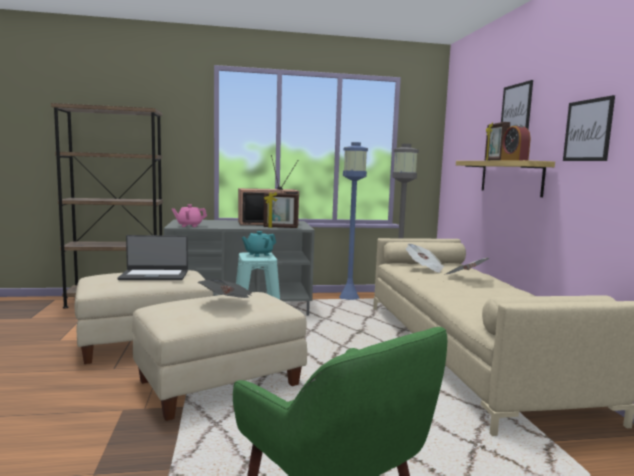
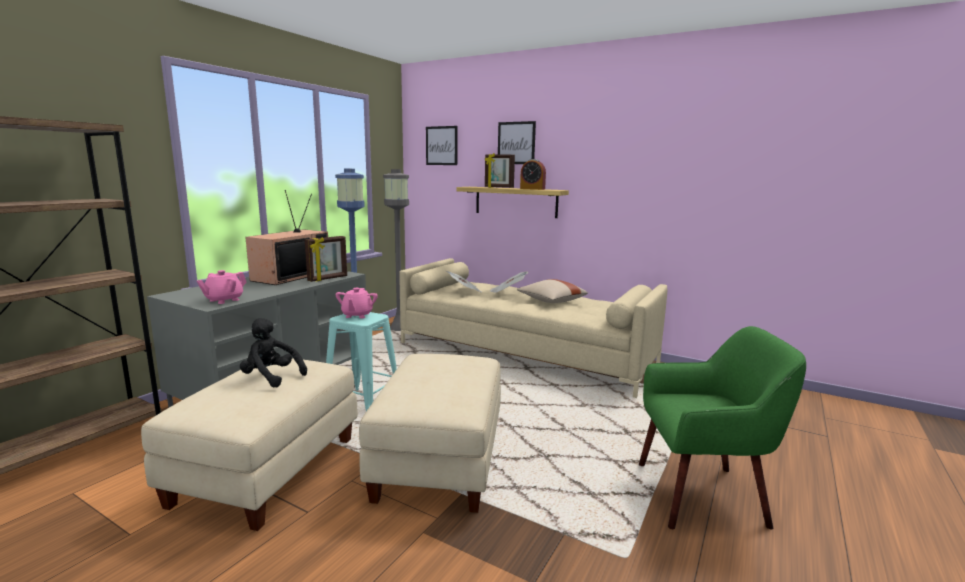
camera: 50 degrees left, 5 degrees up
(154, 275) = (271, 377): laptop -> black plush toy
(227, 304) = (447, 373): newspaper -> none
(258, 254) = (357, 315): turquoise teapot -> pink teapot
(489, 294) = (551, 301): none -> beige pillow
(588, 130) = (601, 168): picture -> picture (441, 145)

